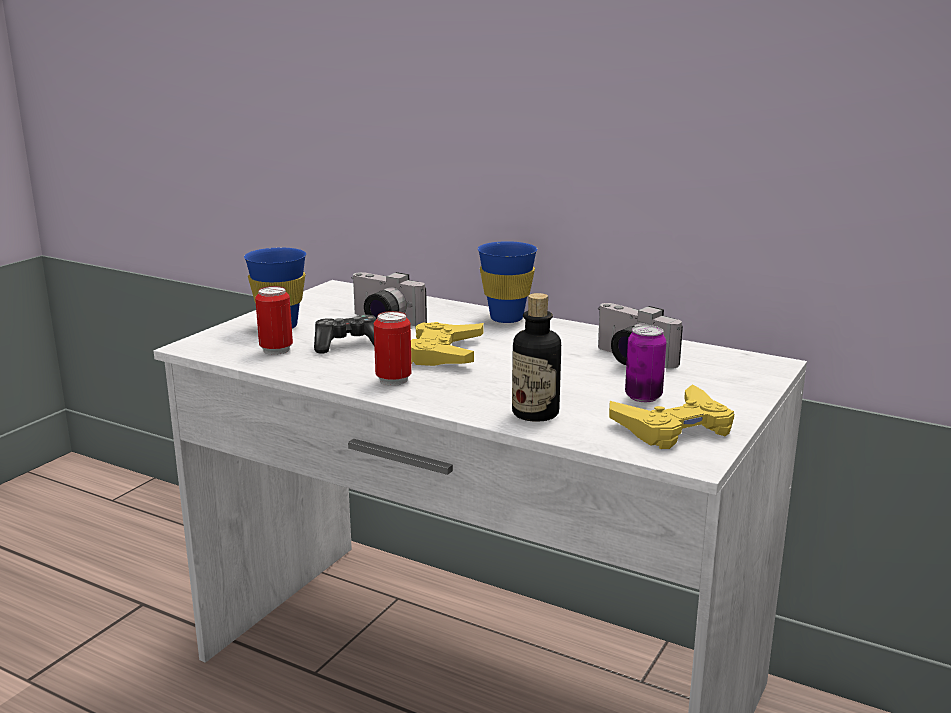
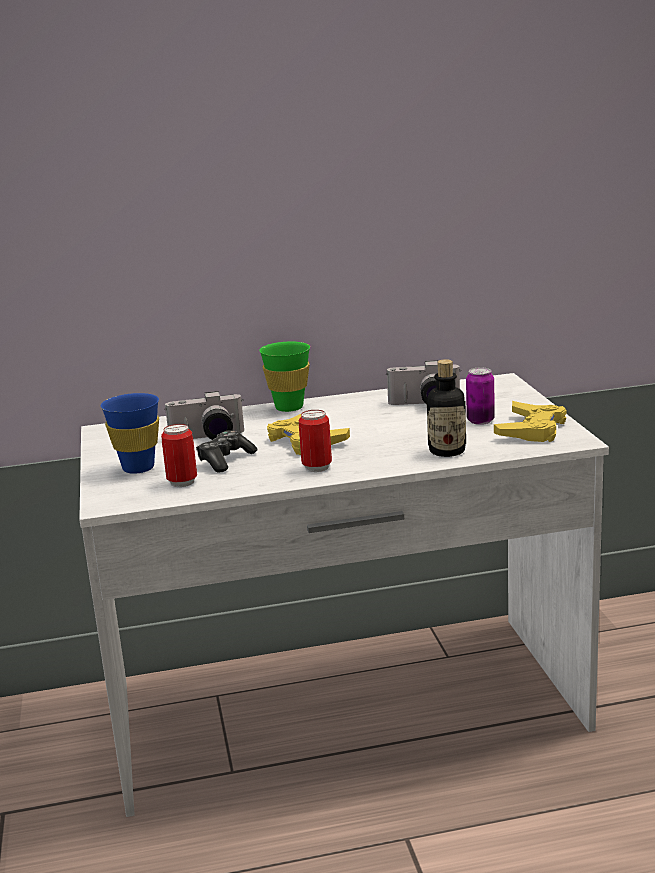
camera: 40 degrees left, 0 degrees up
(506, 318) = (289, 407): blue cup -> green cup

